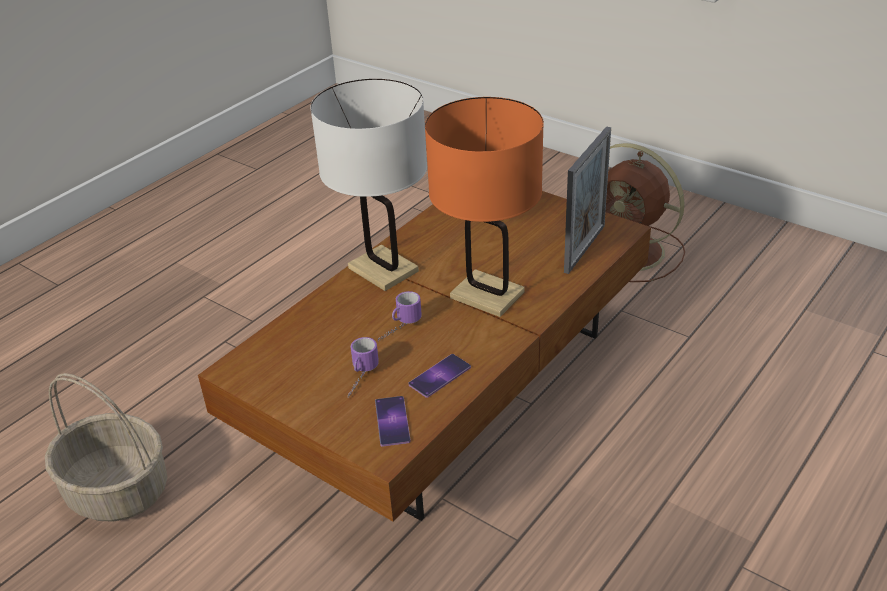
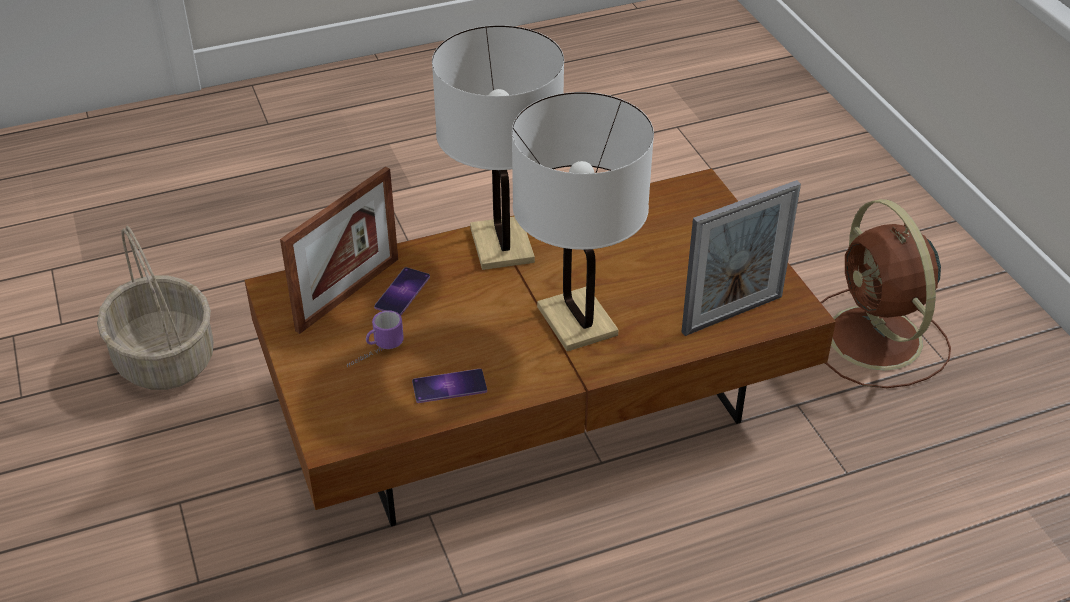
camera: 30 degrees right, 5 degrees up
(297, 349) = (348, 294): none -> picture frame
(392, 421) = (365, 410): phone -> phone (402, 292)
(398, 329) = (457, 317): mug -> none
(487, 295) = (577, 321): orange table lamp -> white table lamp

